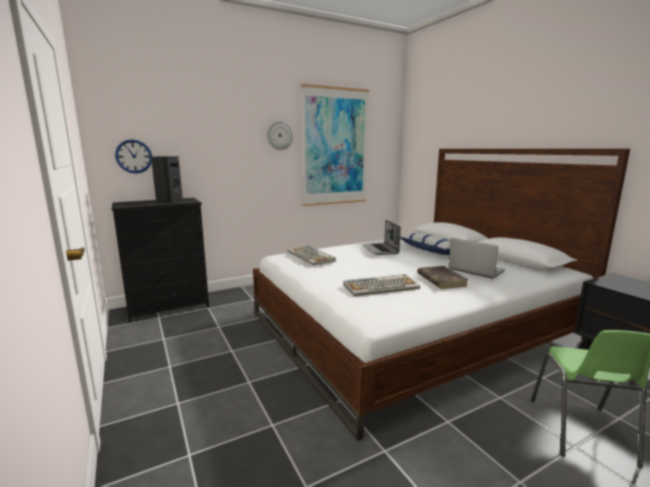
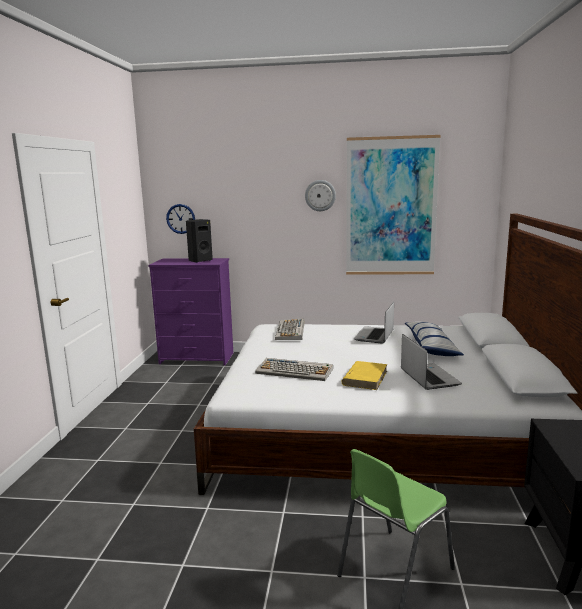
camera: 35 degrees right, 0 degrees up
(169, 307) = (197, 358): black dresser -> purple dresser
(440, 279) = (365, 378): brown book -> yellow book

